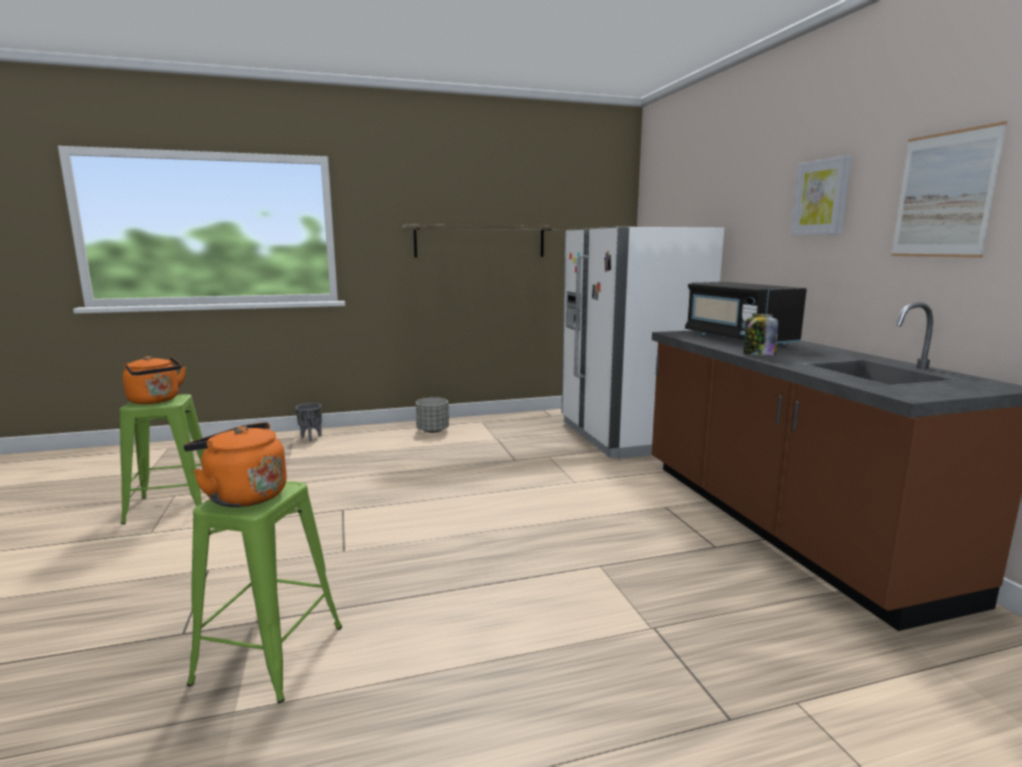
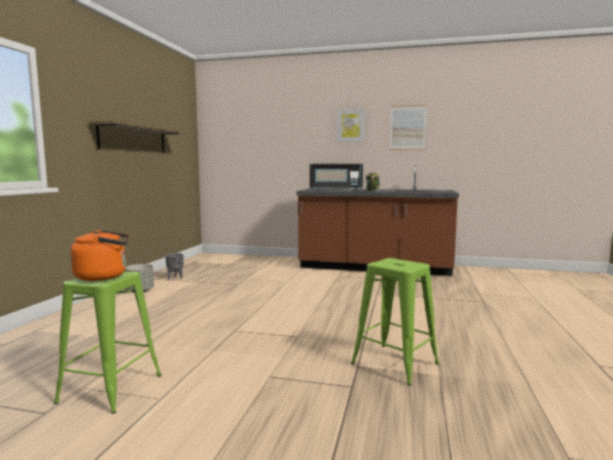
camera: 60 degrees left, 5 degrees down
(243, 496) = (398, 264): orange kettle -> none
(311, 438) = (56, 324): grey planter -> grey planter (175, 277)
(628, 436) = (249, 262): white fridge -> none

